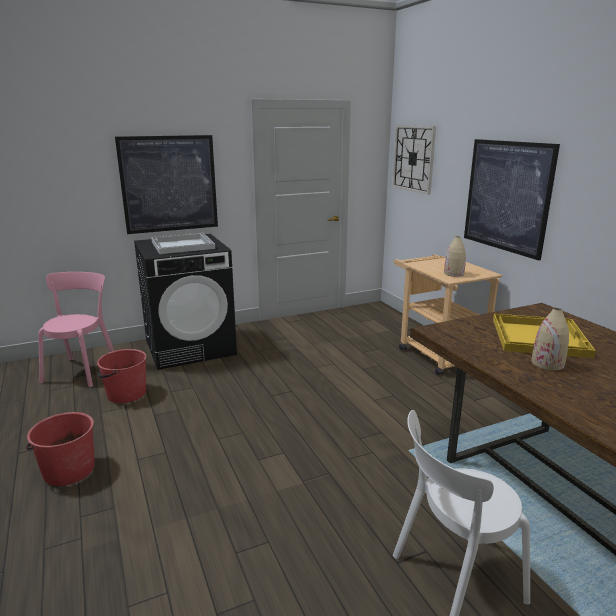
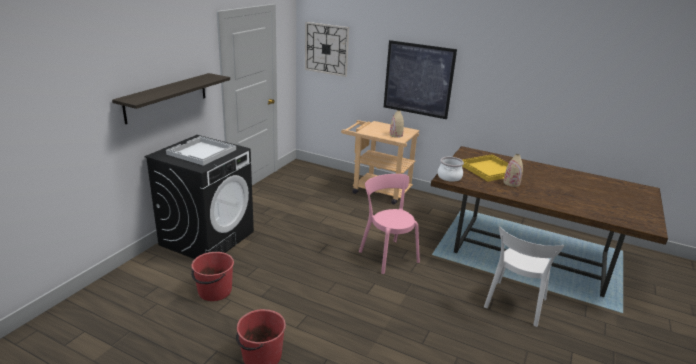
camera: 40 degrees left, 5 degrees up
(82, 370) = (142, 289): pink chair -> pink chair (387, 255)
(169, 184) = (166, 97): picture -> shelf
(446, 331) = (449, 177): none -> cooking pot

